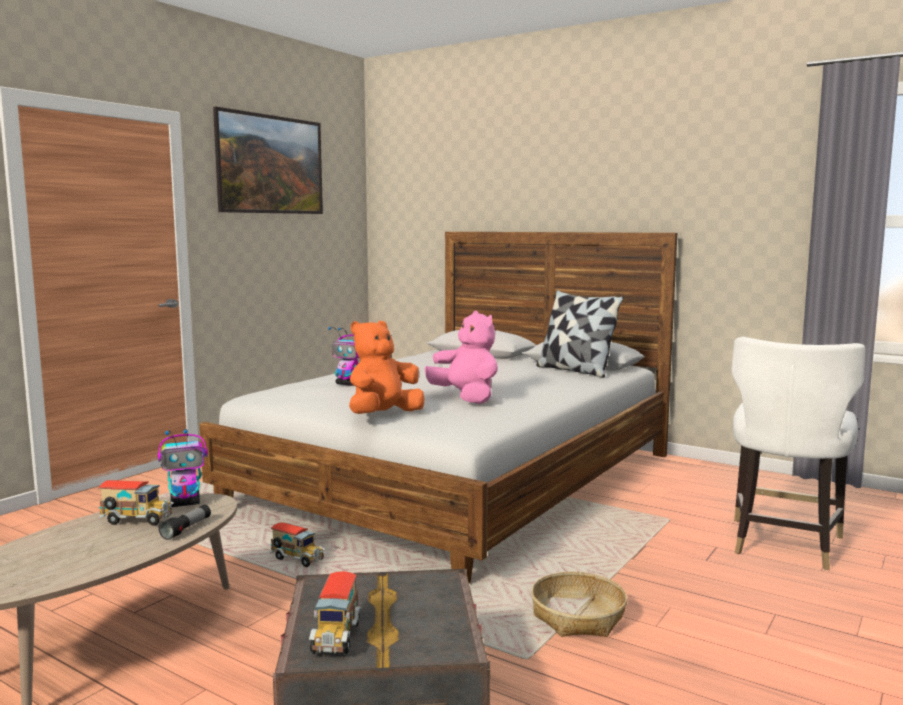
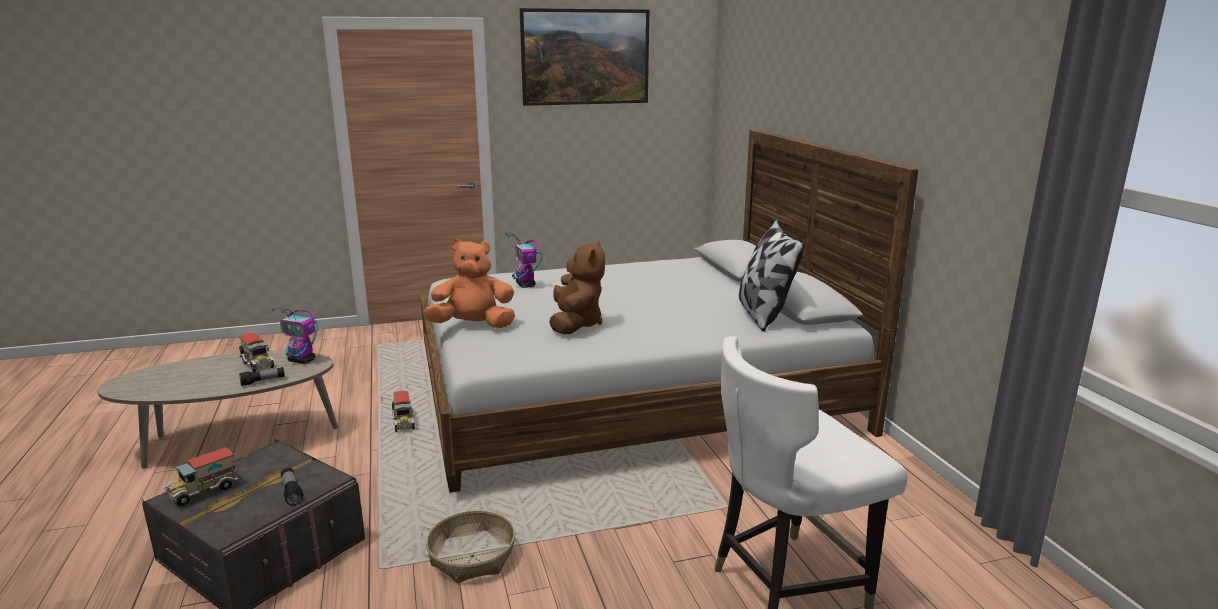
camera: 40 degrees right, 10 degrees up
(431, 600) = (291, 492): none -> flashlight
(466, 398) = (575, 324): pink plush toy -> brown plush toy

